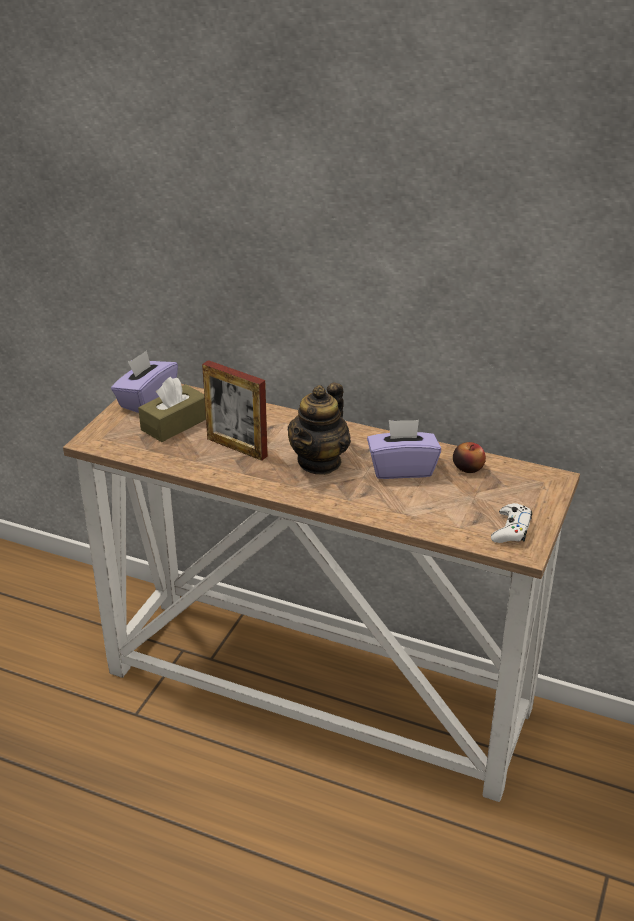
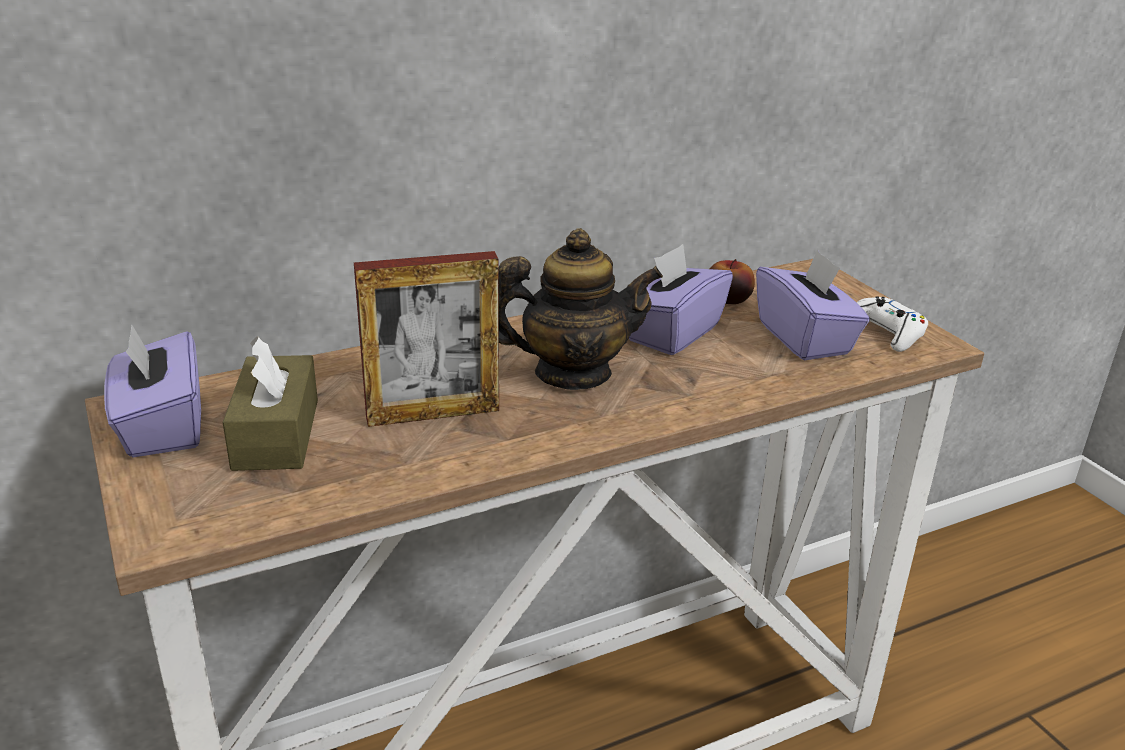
camera: 50 degrees left, 5 degrees down
(320, 462) = (572, 373): teapot -> teapot turned 75 degrees counterclockwise
(460, 508) = (805, 338): none -> purple tissue box

